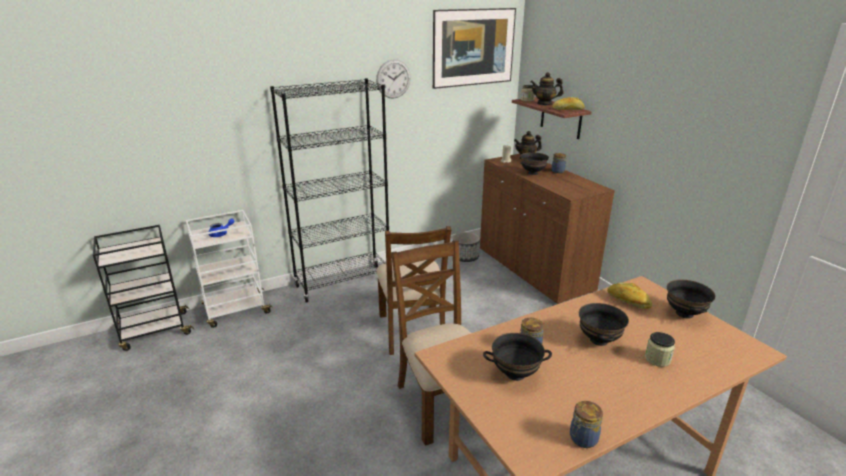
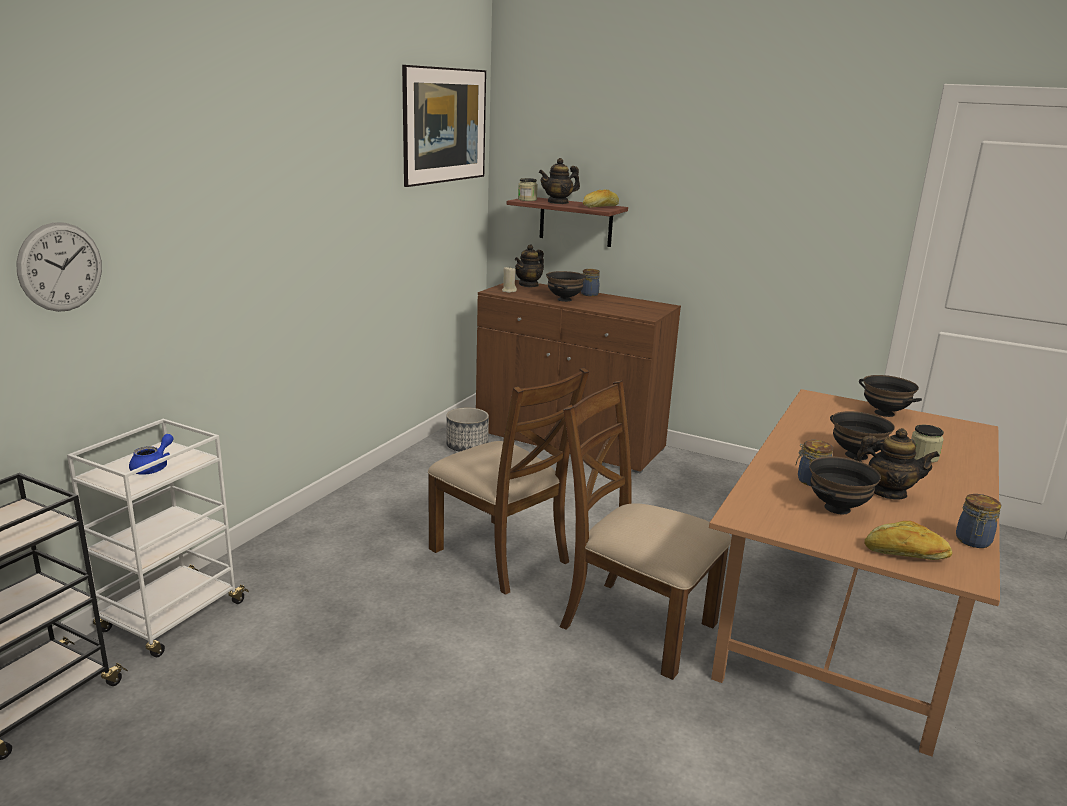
camera: 35 degrees left, 5 degrees down
(343, 283) = (323, 524): black bookcase -> none
(393, 79) = (360, 171): wall clock -> wall clock (60, 267)
(575, 376) = (887, 493): none -> teapot
(628, 301) = (826, 415): bread -> bread (906, 554)

